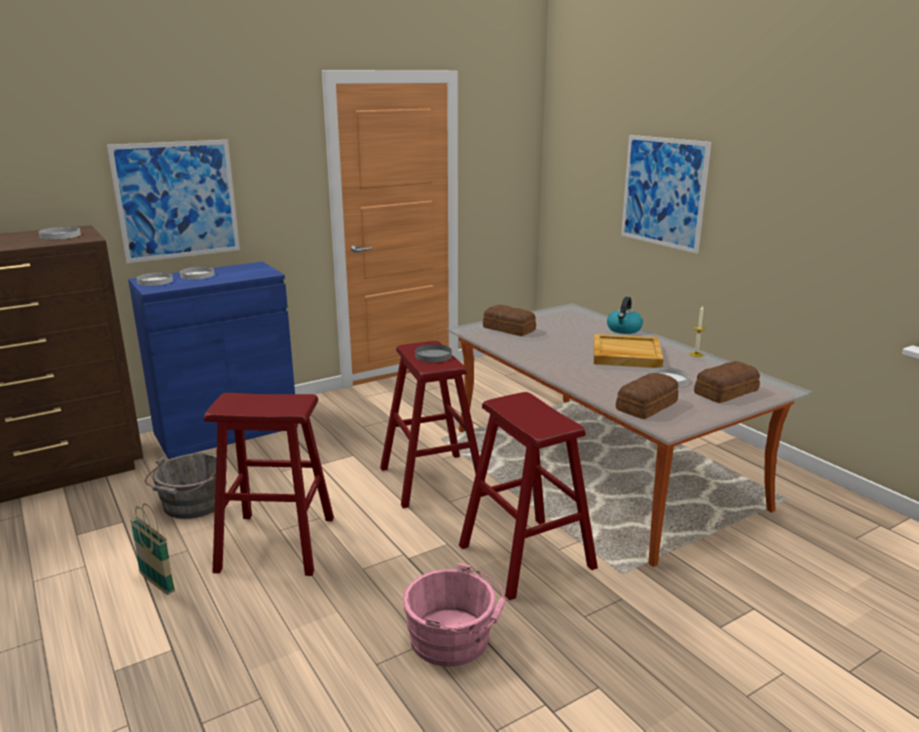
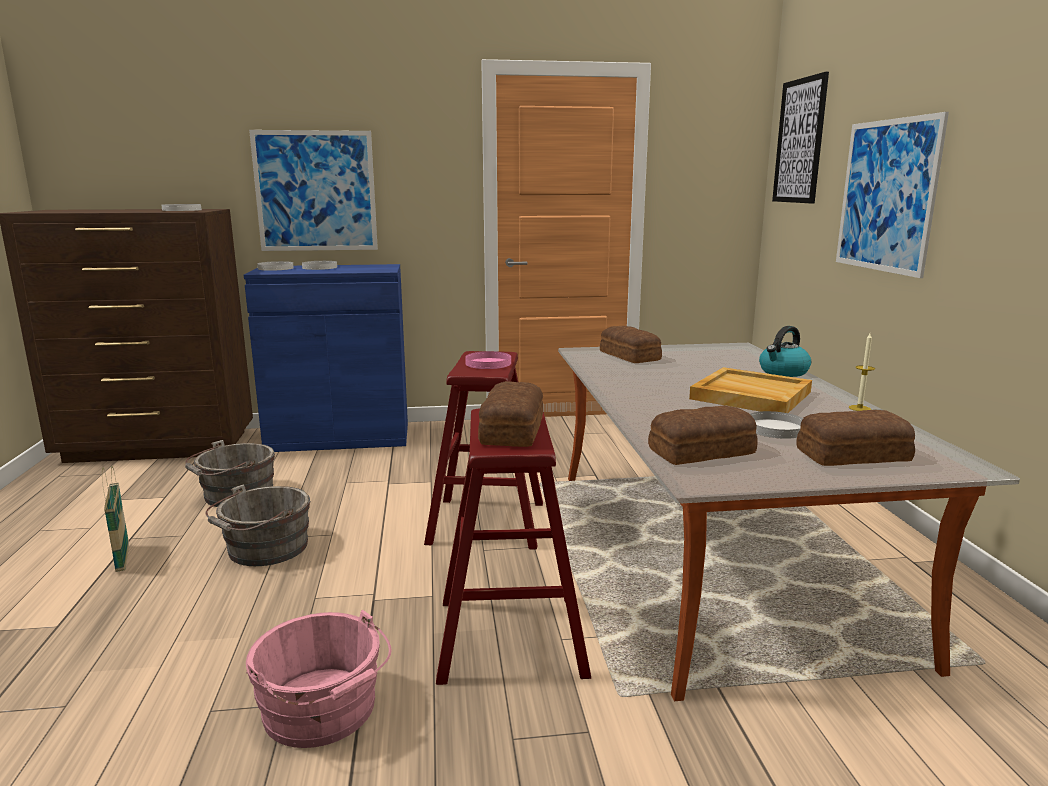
camera: 25 degrees right, 5 degrees down
(277, 543) = (264, 549): red stool -> grey bucket
(433, 355) = (488, 363): grey plate -> pink plate
(535, 415) = (510, 431): none -> bread
(576, 137) = (800, 141): none -> picture

